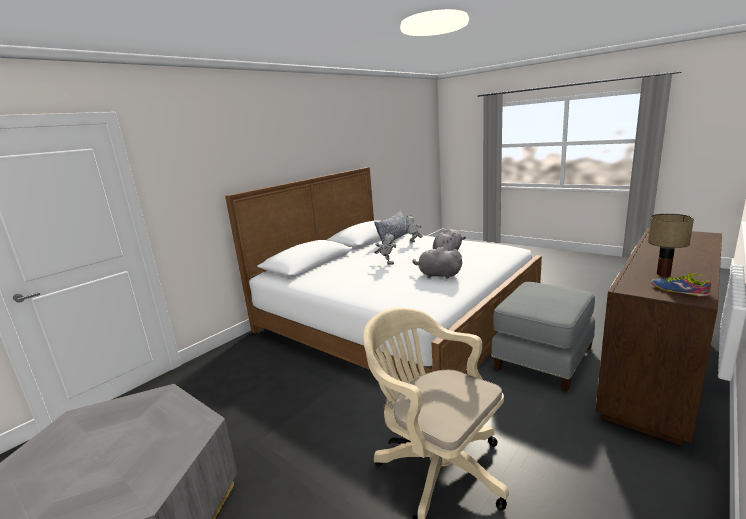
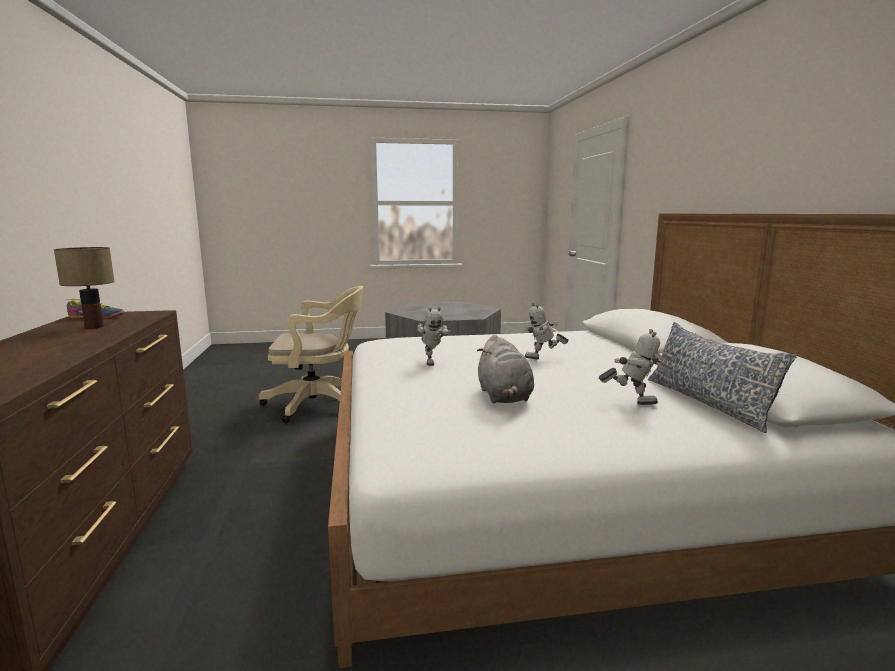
camera: 130 degrees right, 5 degrees down
(437, 275) = (431, 362): grey plush toy -> toy robot
(542, 357) = (270, 510): grey ottoman -> none

